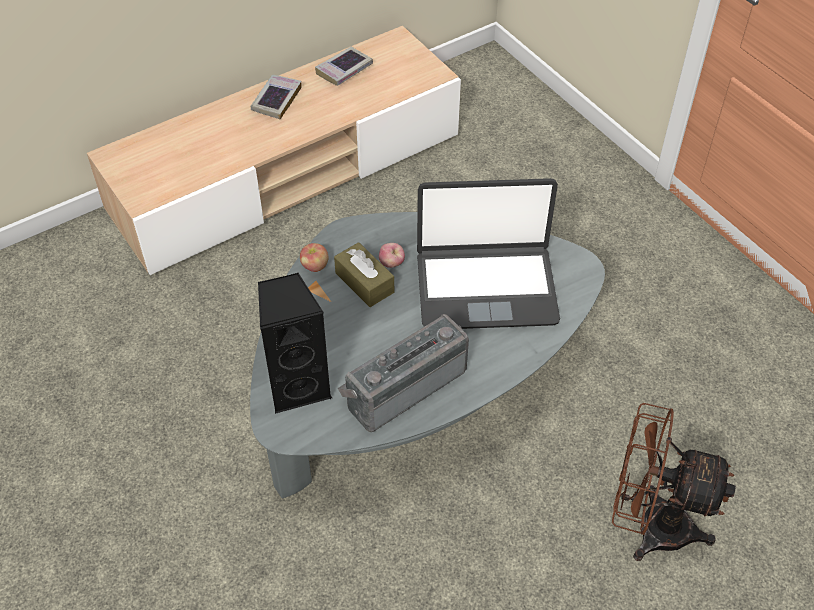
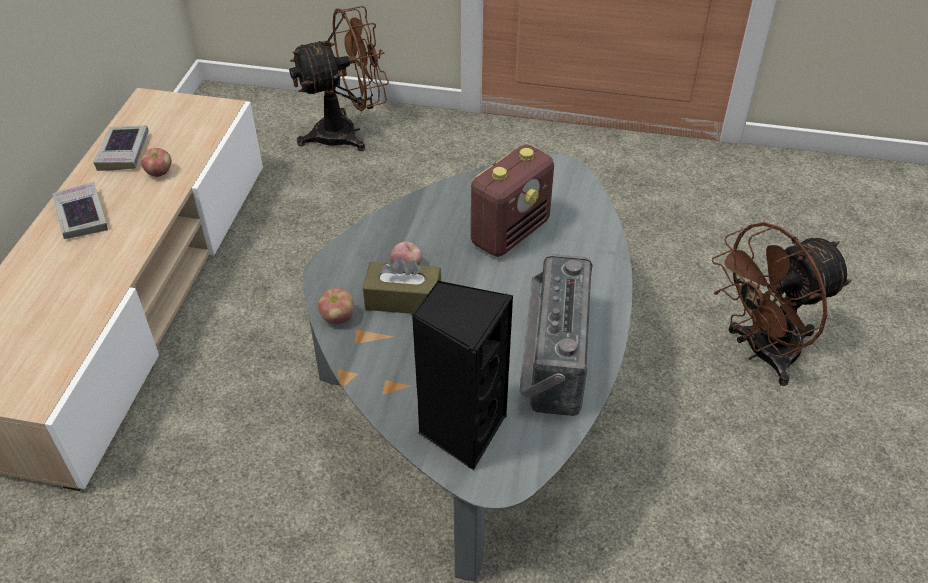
camera: 45 degrees left, 5 degrees down
(349, 98) = (159, 172): none -> apple
(486, 287) = (510, 232): laptop -> radio
(547, 143) = (347, 133): none -> brown fan

